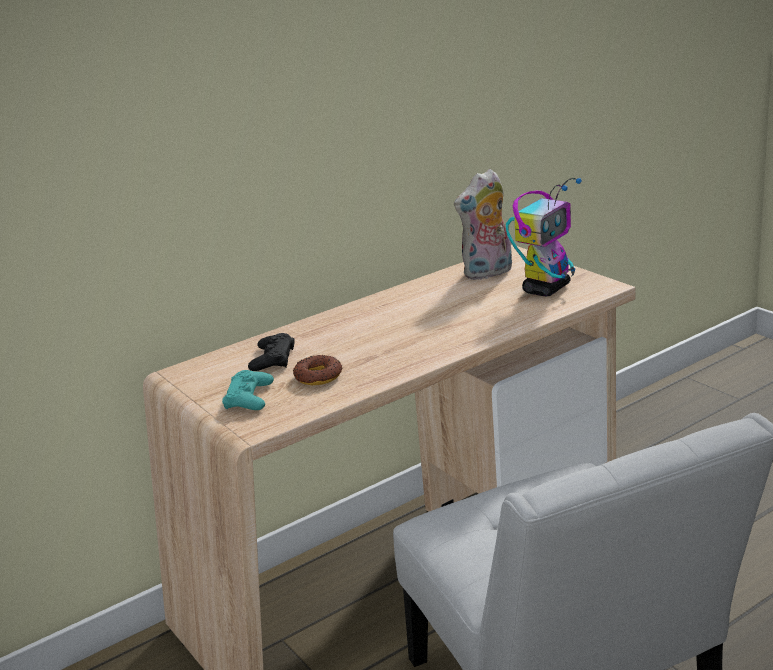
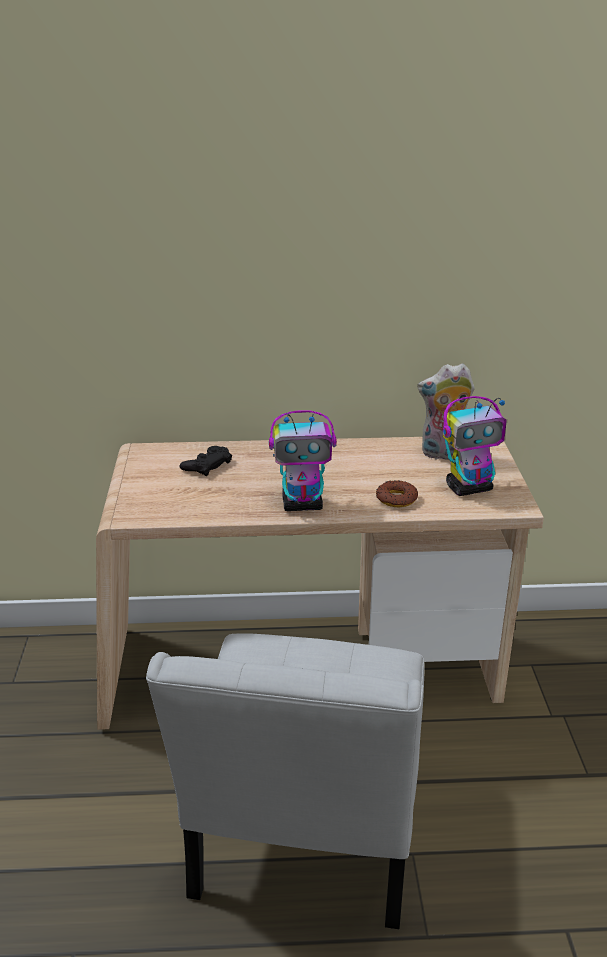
camera: 30 degrees right, 5 degrees up
(249, 397) = (155, 490): turquoise game controller -> none
(318, 376) = (215, 493): donut -> donut (396, 499)
(420, 353) = (303, 504): none -> toy robot

